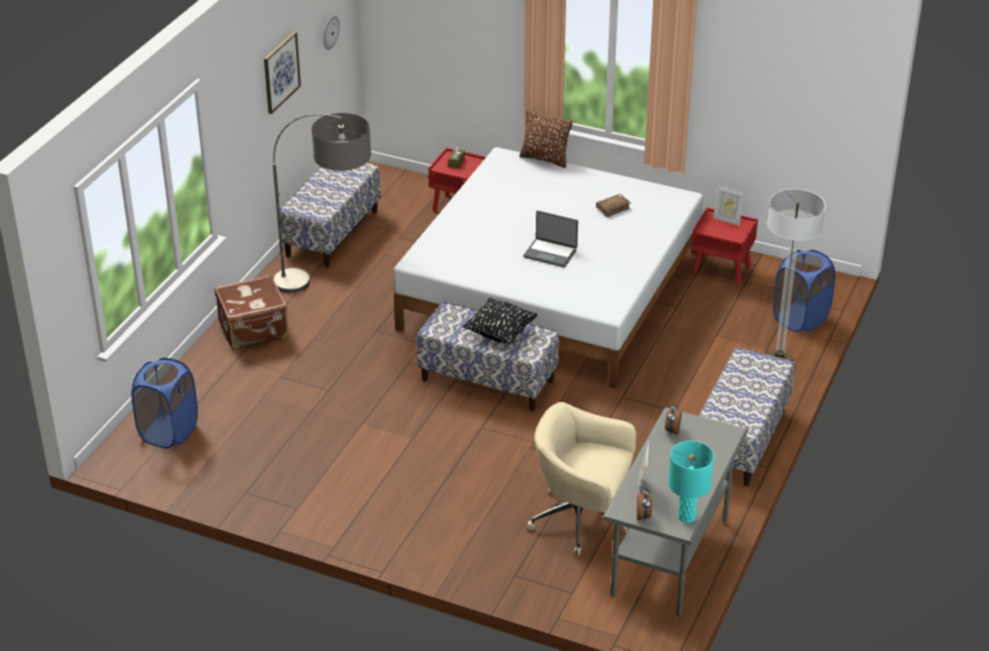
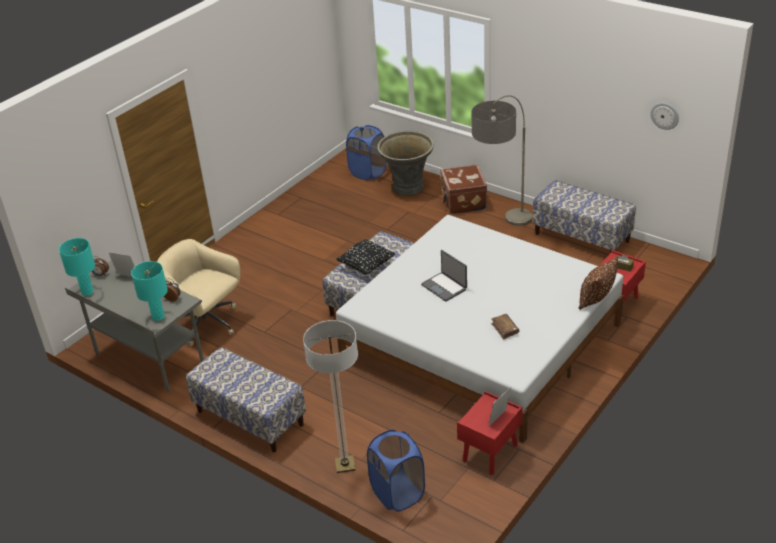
camera: 105 degrees right, 0 degrees up
(214, 386) = (407, 187): none -> grey planter
(281, 72) = (588, 91): picture -> none
(550, 253) = (444, 287): laptop -> laptop turned 75 degrees counterclockwise
(581, 520) = (207, 324): beige office chair -> beige office chair turned 90 degrees counterclockwise
(713, 434) = (158, 317): none -> turquoise table lamp

